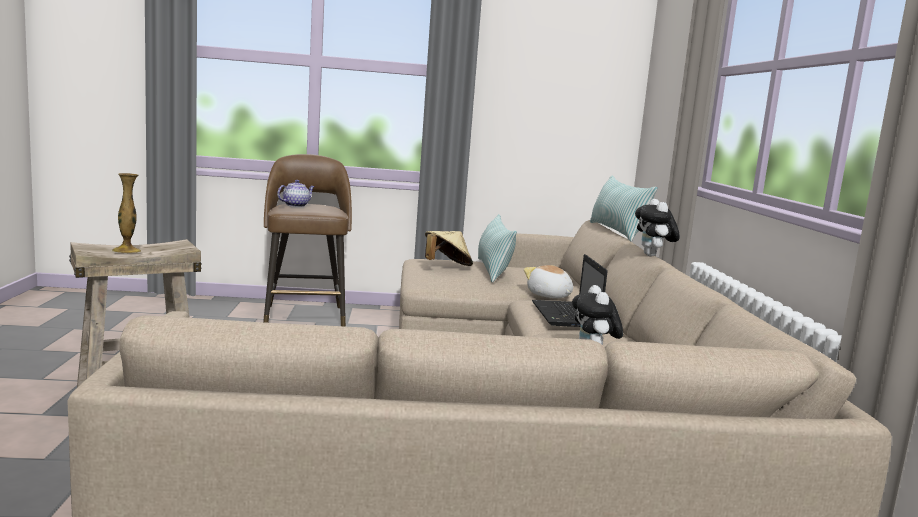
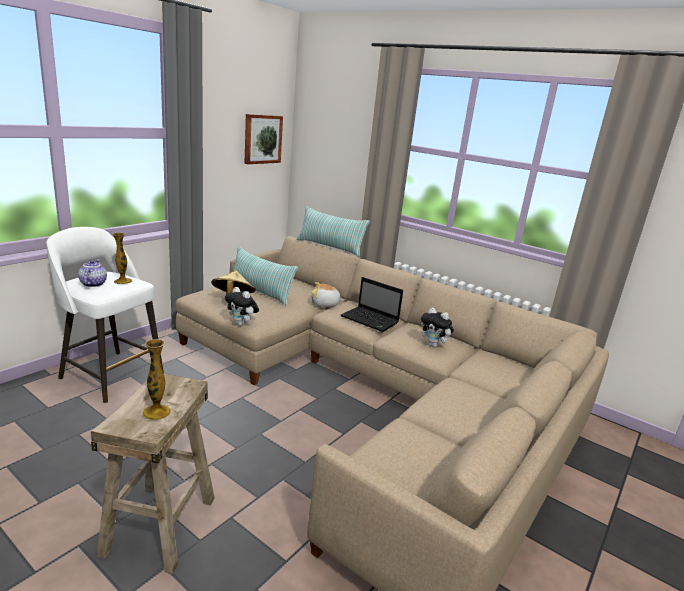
camera: 50 degrees left, 10 degrees up
(305, 316) = (110, 374): brown stool -> white stool
(322, 209) = (123, 281): none -> vase
(586, 90) = (262, 139): none -> picture
(653, 256) = (397, 269): plush toy -> plush toy (241, 324)

